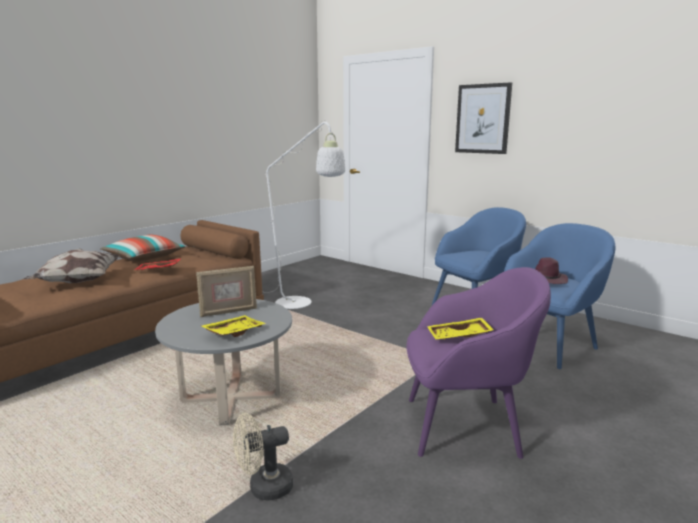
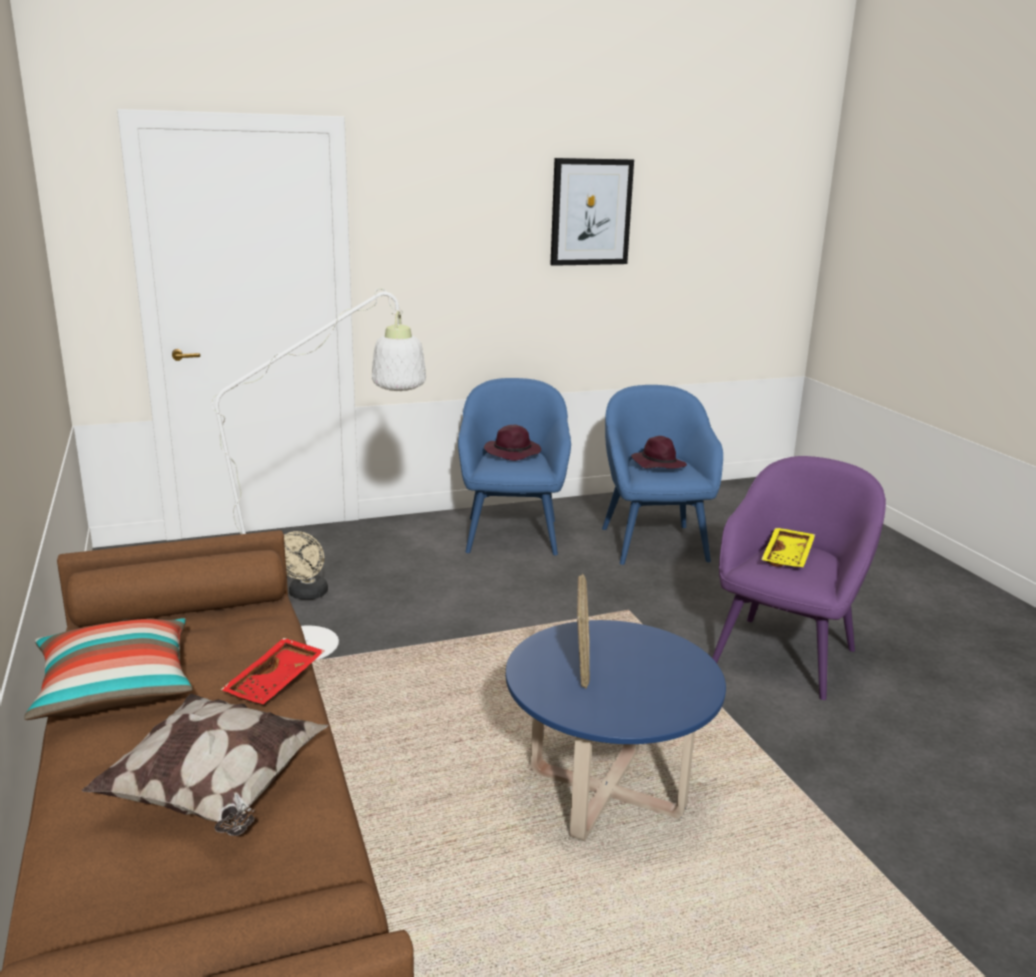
camera: 60 degrees left, 5 degrees up
(231, 398) = (606, 792): grey coffee table -> blue coffee table
(234, 332) = (670, 675): yellow tray -> none
(264, 488) = (837, 816): beige fan -> beige fan (306, 595)
(476, 252) = (513, 452): none -> purple hat
(483, 119) = (446, 244): picture -> picture (591, 212)

